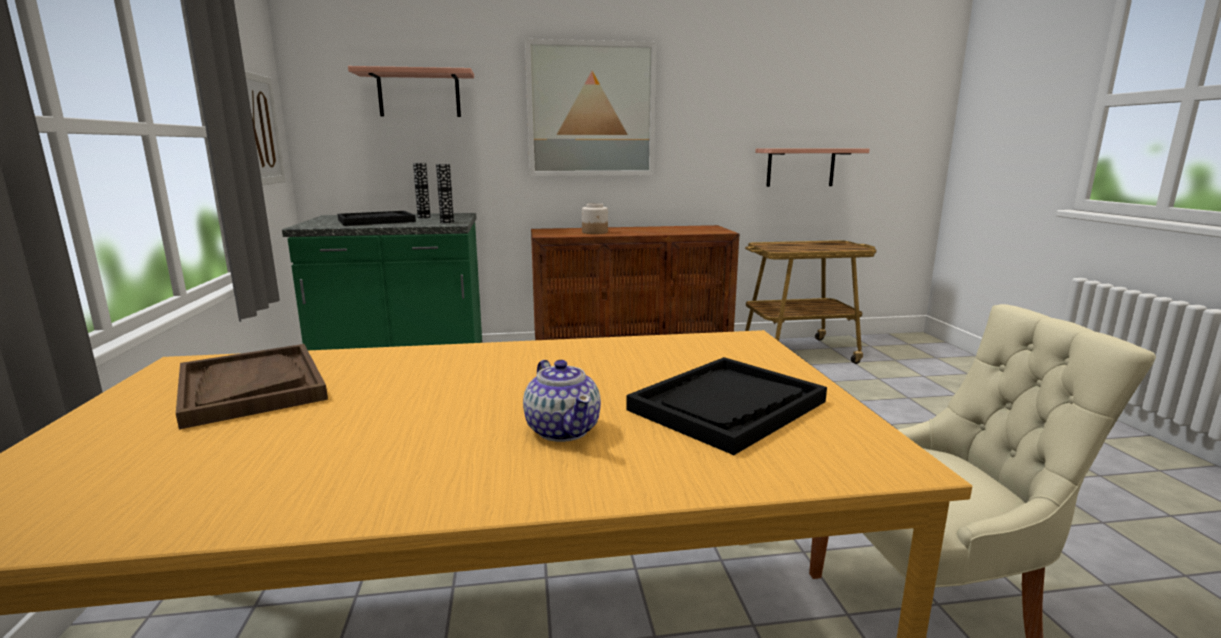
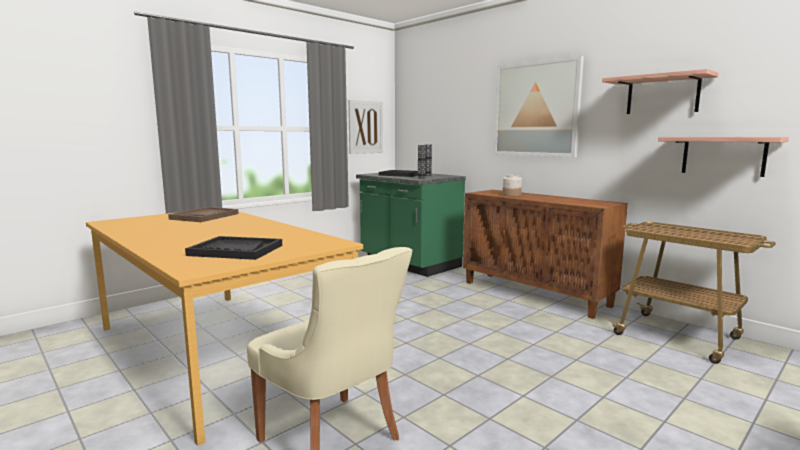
camera: 55 degrees right, 5 degrees down
(419, 94) = (446, 105): shelf -> shelf (662, 95)
(563, 429) = (194, 240): teapot -> none

